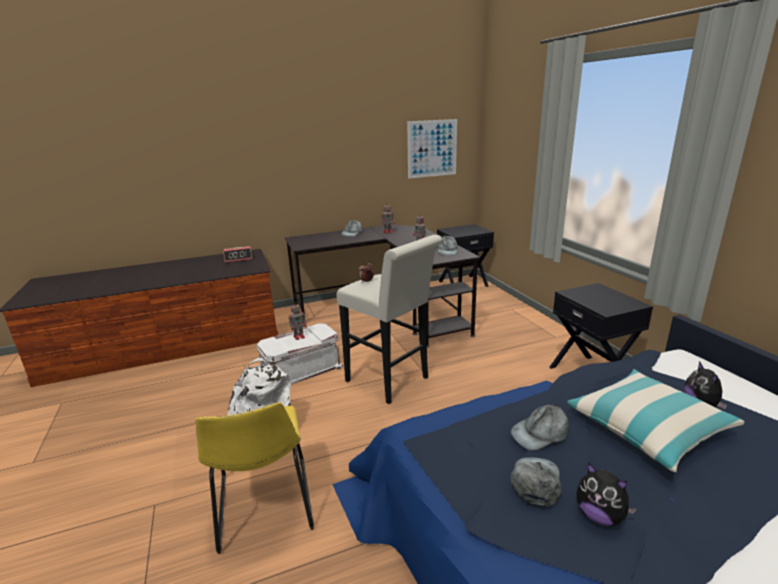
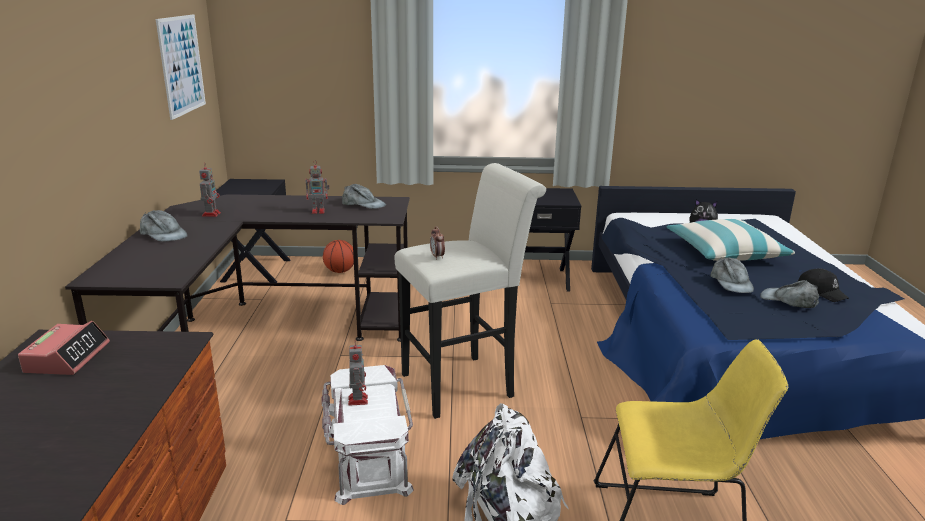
camera: 70 degrees left, 0 degrees up
(493, 303) = (340, 271): none -> basketball
(600, 516) = (821, 292): plush toy -> black cap

